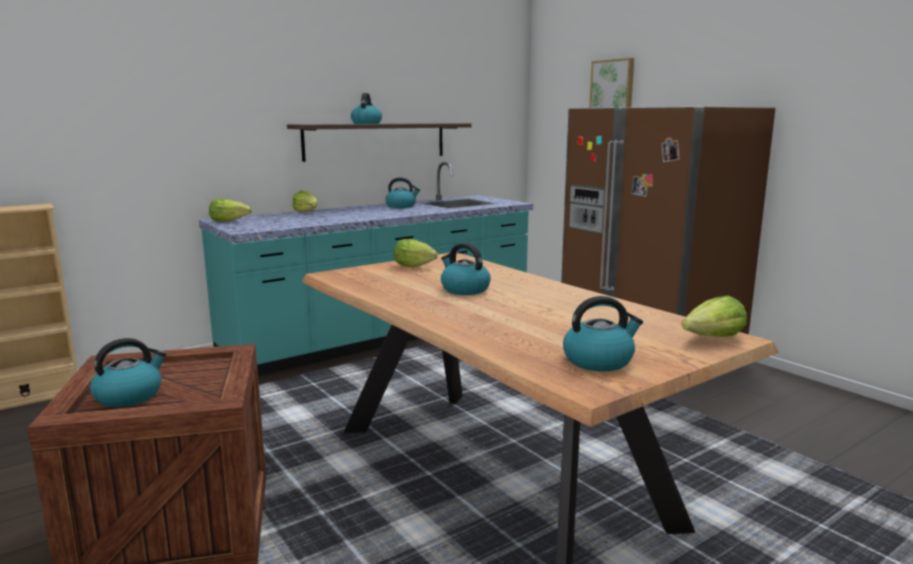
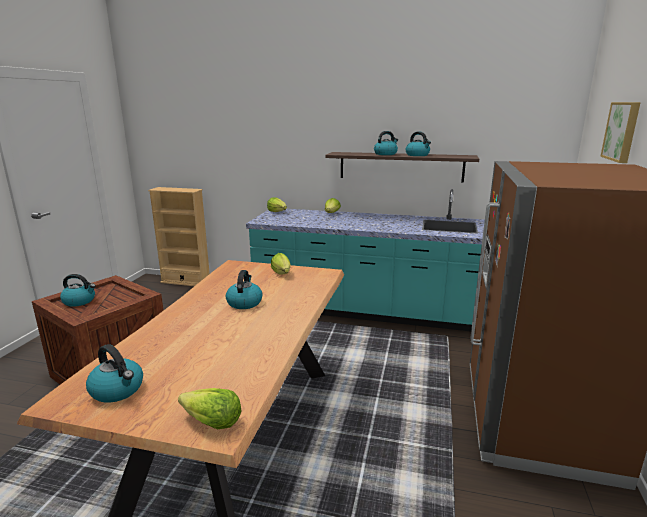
camera: 50 degrees right, 5 degrees up
(401, 206) = (399, 220): kettle -> kettle (417, 155)

